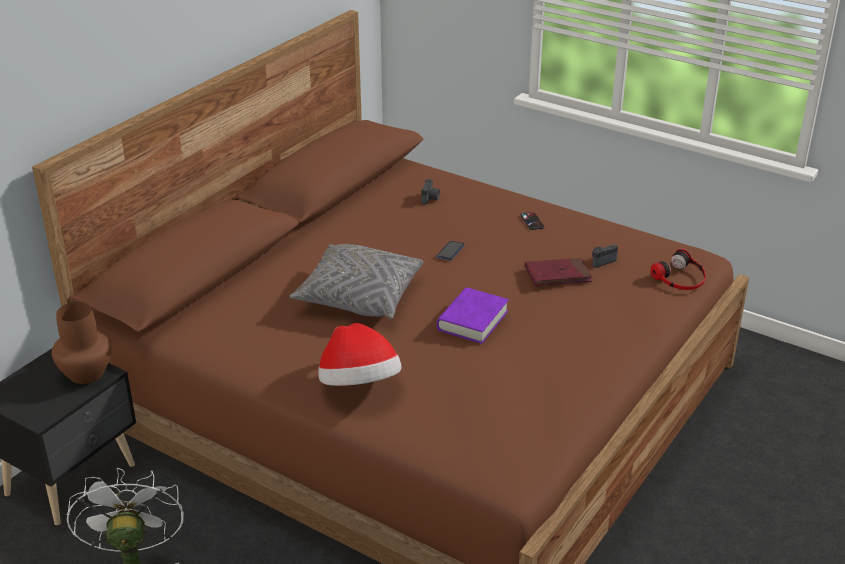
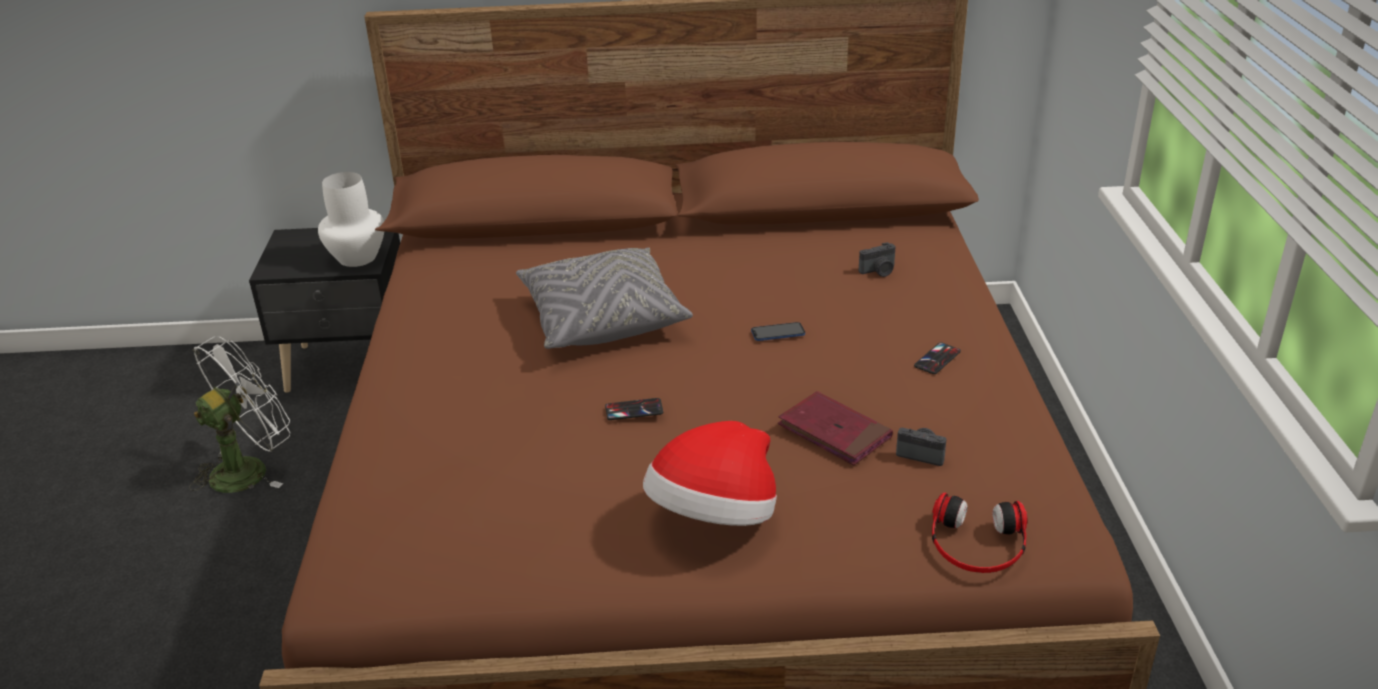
camera: 55 degrees right, 0 degrees up
(86, 374) = (356, 258): brown vase -> white vase
(359, 386) = (426, 394): hat -> hat (714, 517)
(472, 320) = (634, 410): purple book -> phone

